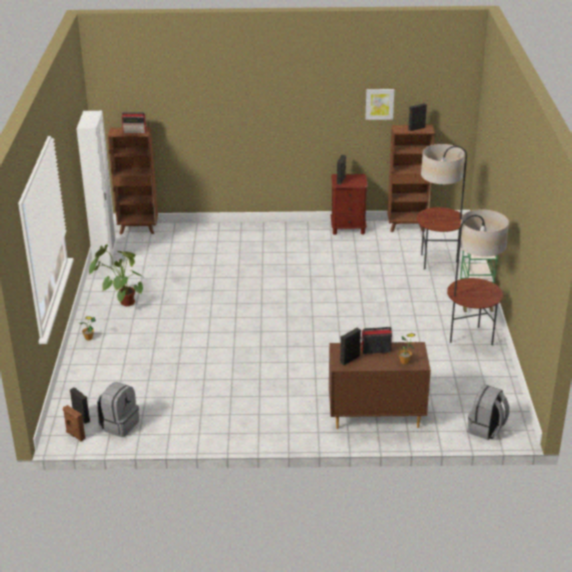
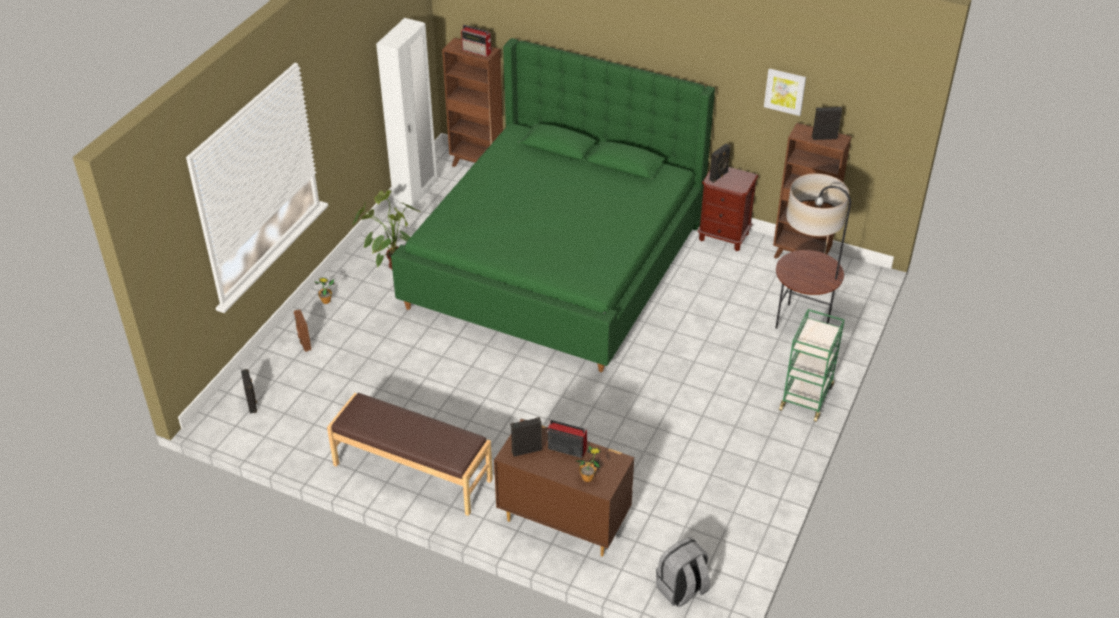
camera: 25 degrees right, 10 degrees up
(75, 436) = (230, 425): brown speaker -> brown speaker (304, 343)
(119, 425) = (282, 428): grey backpack -> none
(243, 422) = (412, 473): none -> brown bench
(246, 271) = (557, 263): none -> green bed
(470, 338) = (758, 451): floor lamp -> none

